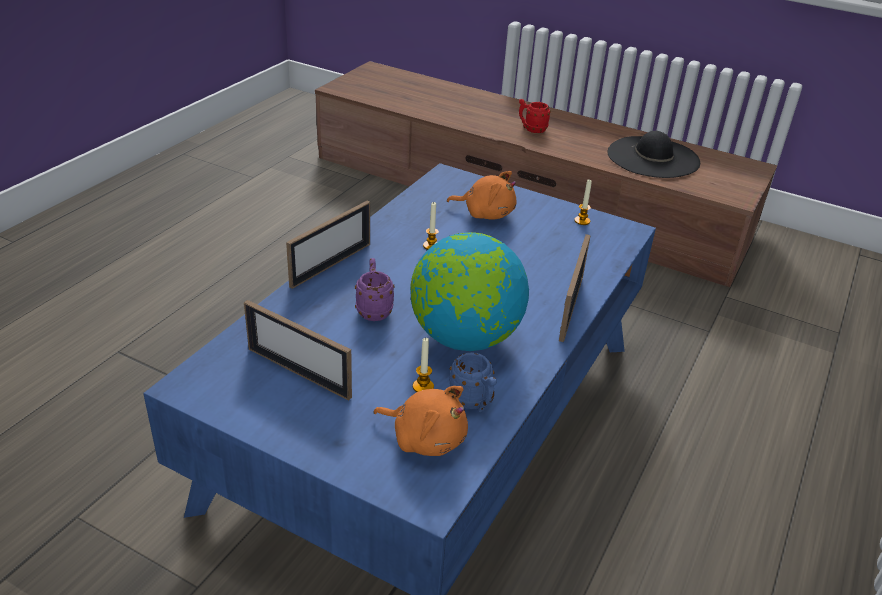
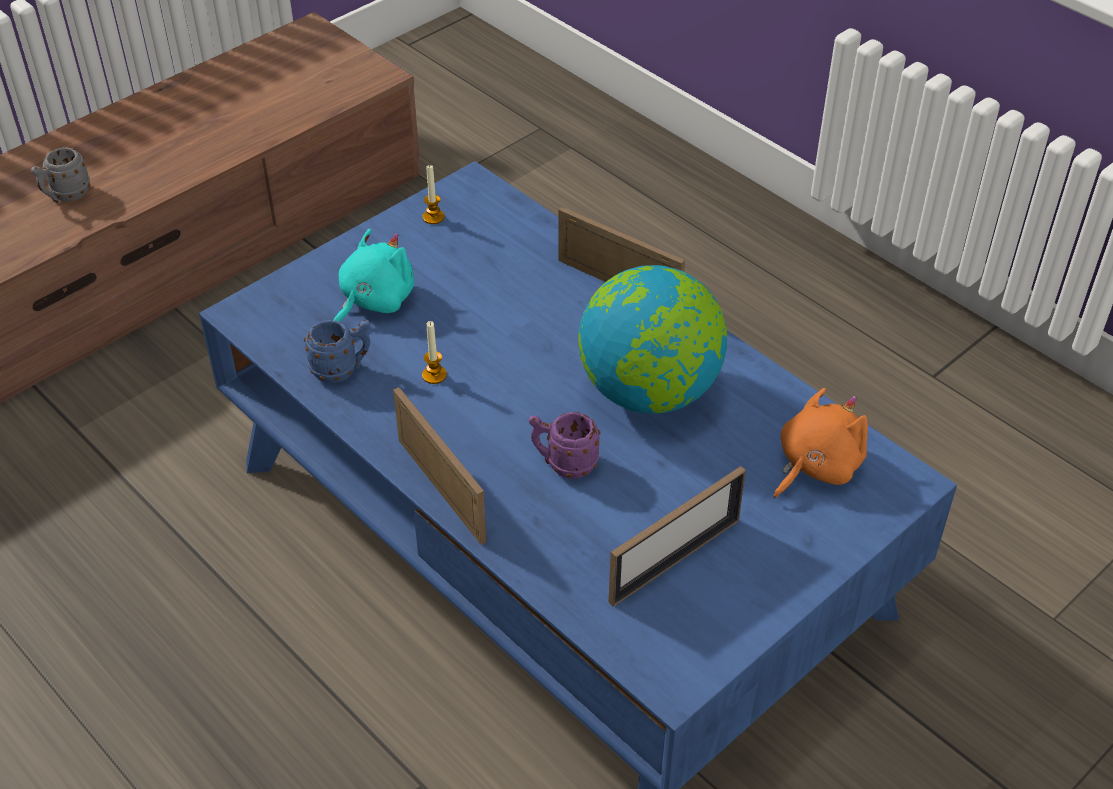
camera: 70 degrees left, 10 degrees up
(423, 387) = (730, 449): candle -> none
(473, 403) = (767, 413): blue mug -> blue mug (342, 369)
(485, 213) = (374, 301): orange plush toy -> turquoise plush toy
(531, 129) = (66, 196): red mug -> grey mug
(653, 157) = (231, 106): black hat -> none

